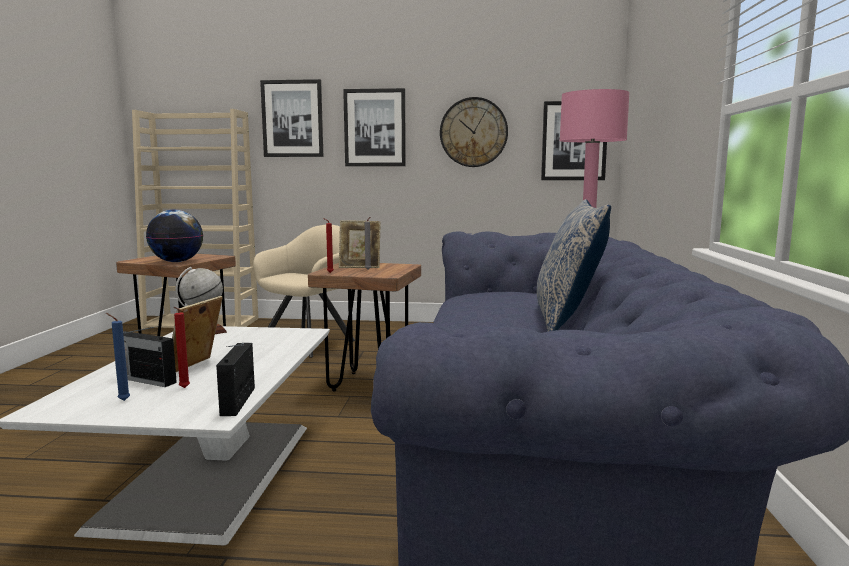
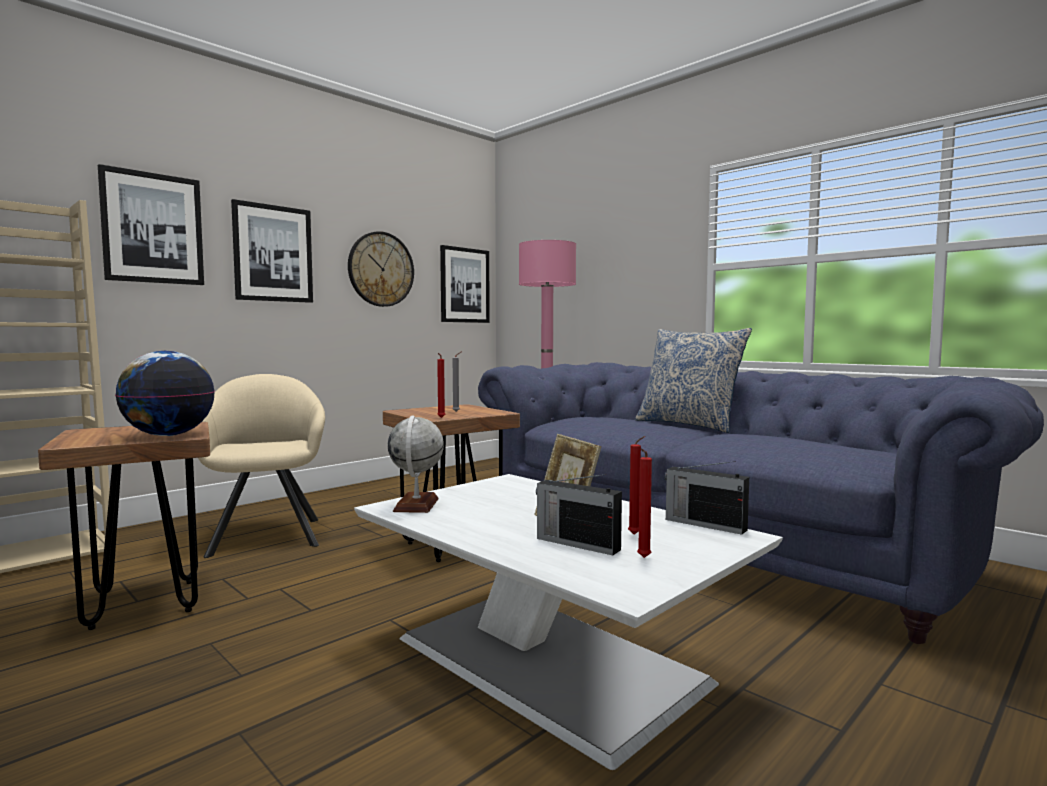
camera: 50 degrees left, 5 degrees down
(122, 400) = (642, 558): blue candle -> red candle
(145, 379) = (576, 543): radio -> radio turned 60 degrees clockwise
(360, 267) = (433, 411): picture frame -> none

